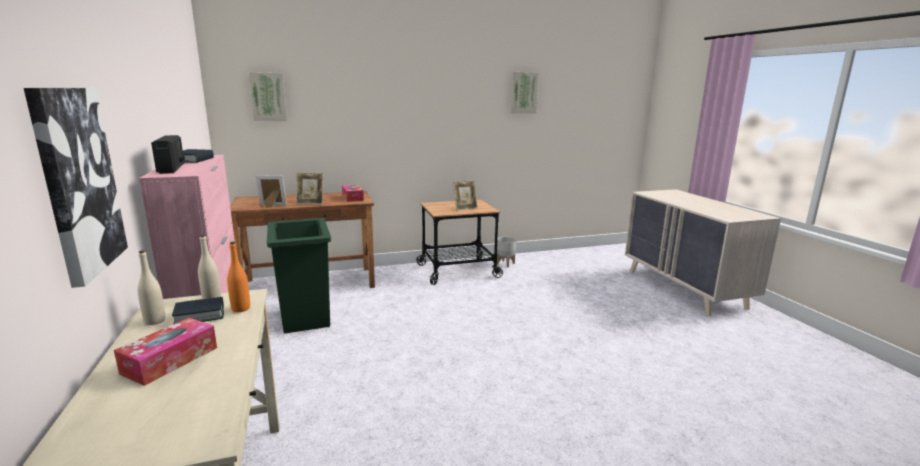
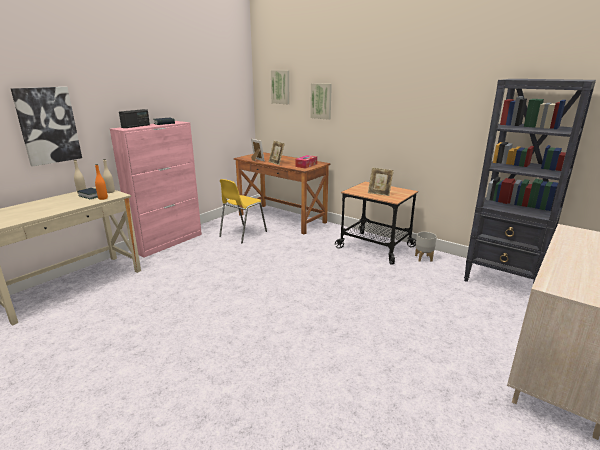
camera: 55 degrees right, 5 degrees up
(170, 360) = (48, 205): tissue box -> none
(305, 317) = (242, 234): green trash can -> yellow chair
(523, 92) = (482, 87): picture -> picture (321, 101)
(571, 257) = (503, 281): none -> black bookcase

